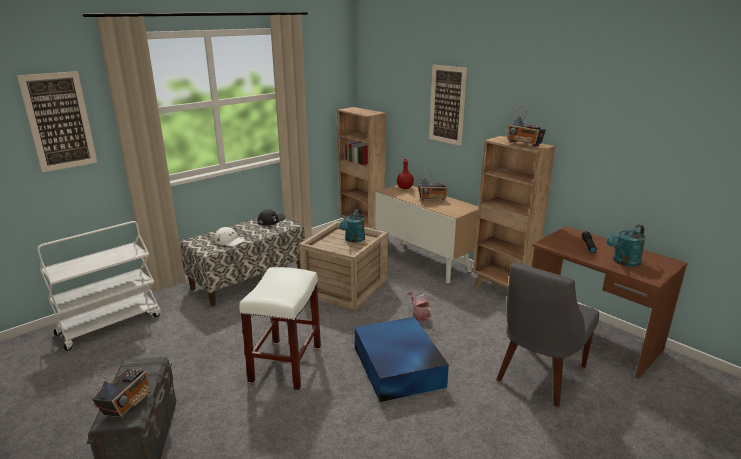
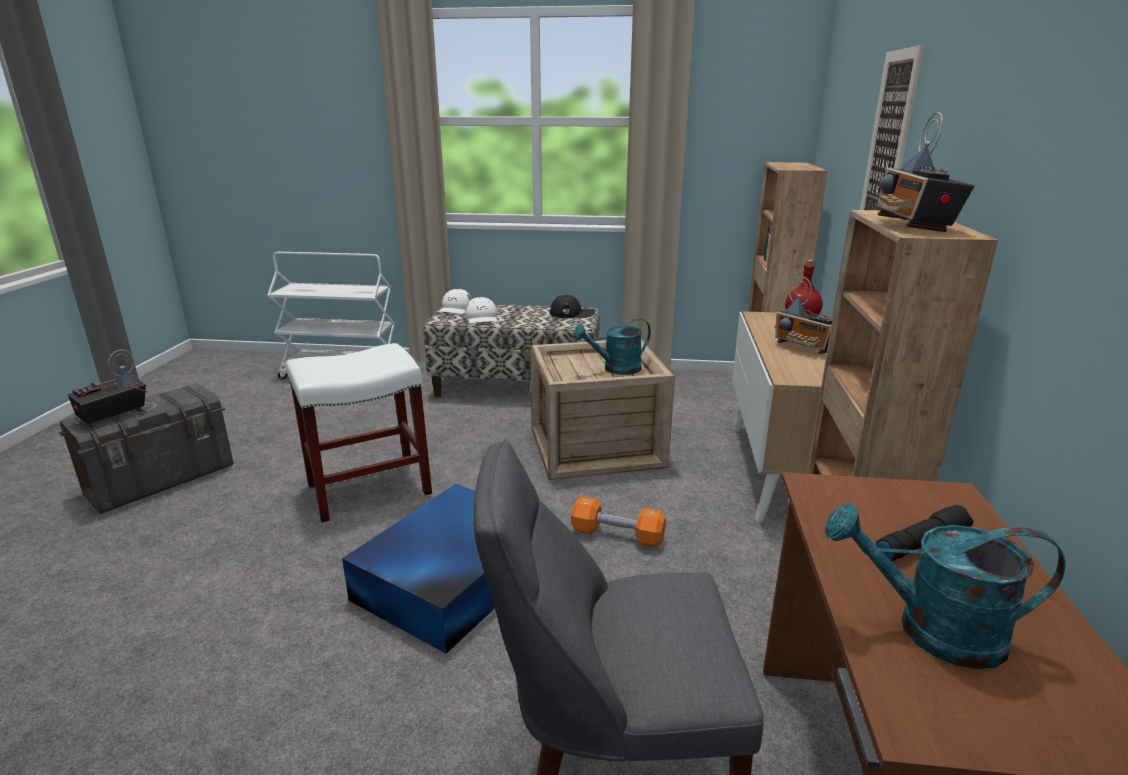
camera: 50 degrees right, 0 degrees up
(59, 121) = (338, 119): picture -> none
(127, 404) = (113, 416): radio -> radio turned 150 degrees clockwise
(198, 241) = (455, 308): none -> white cap
(419, 315) = (617, 535): watering can -> orange dumbbell

